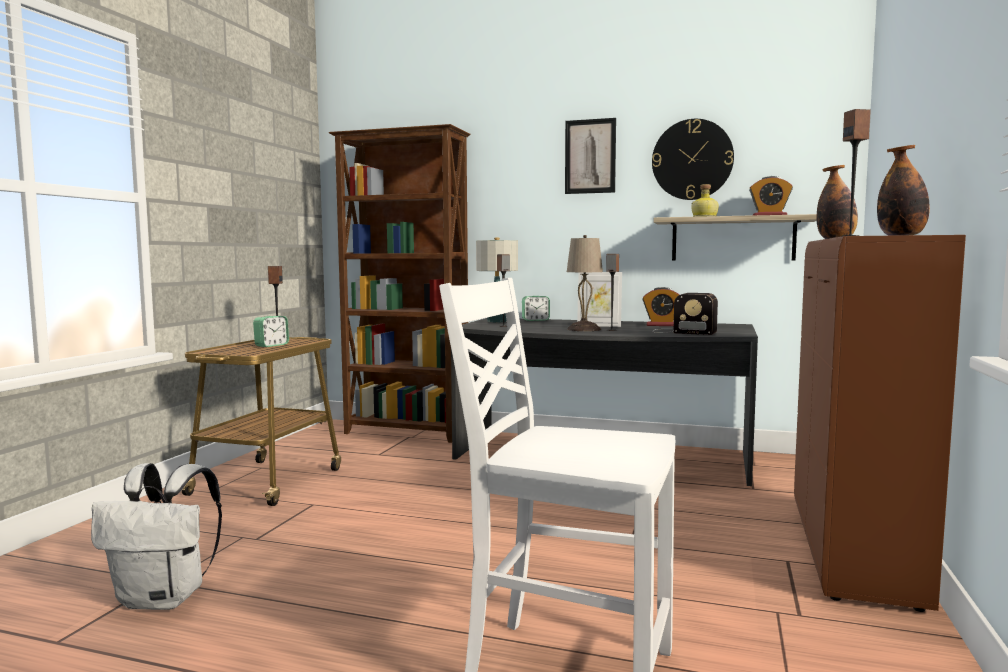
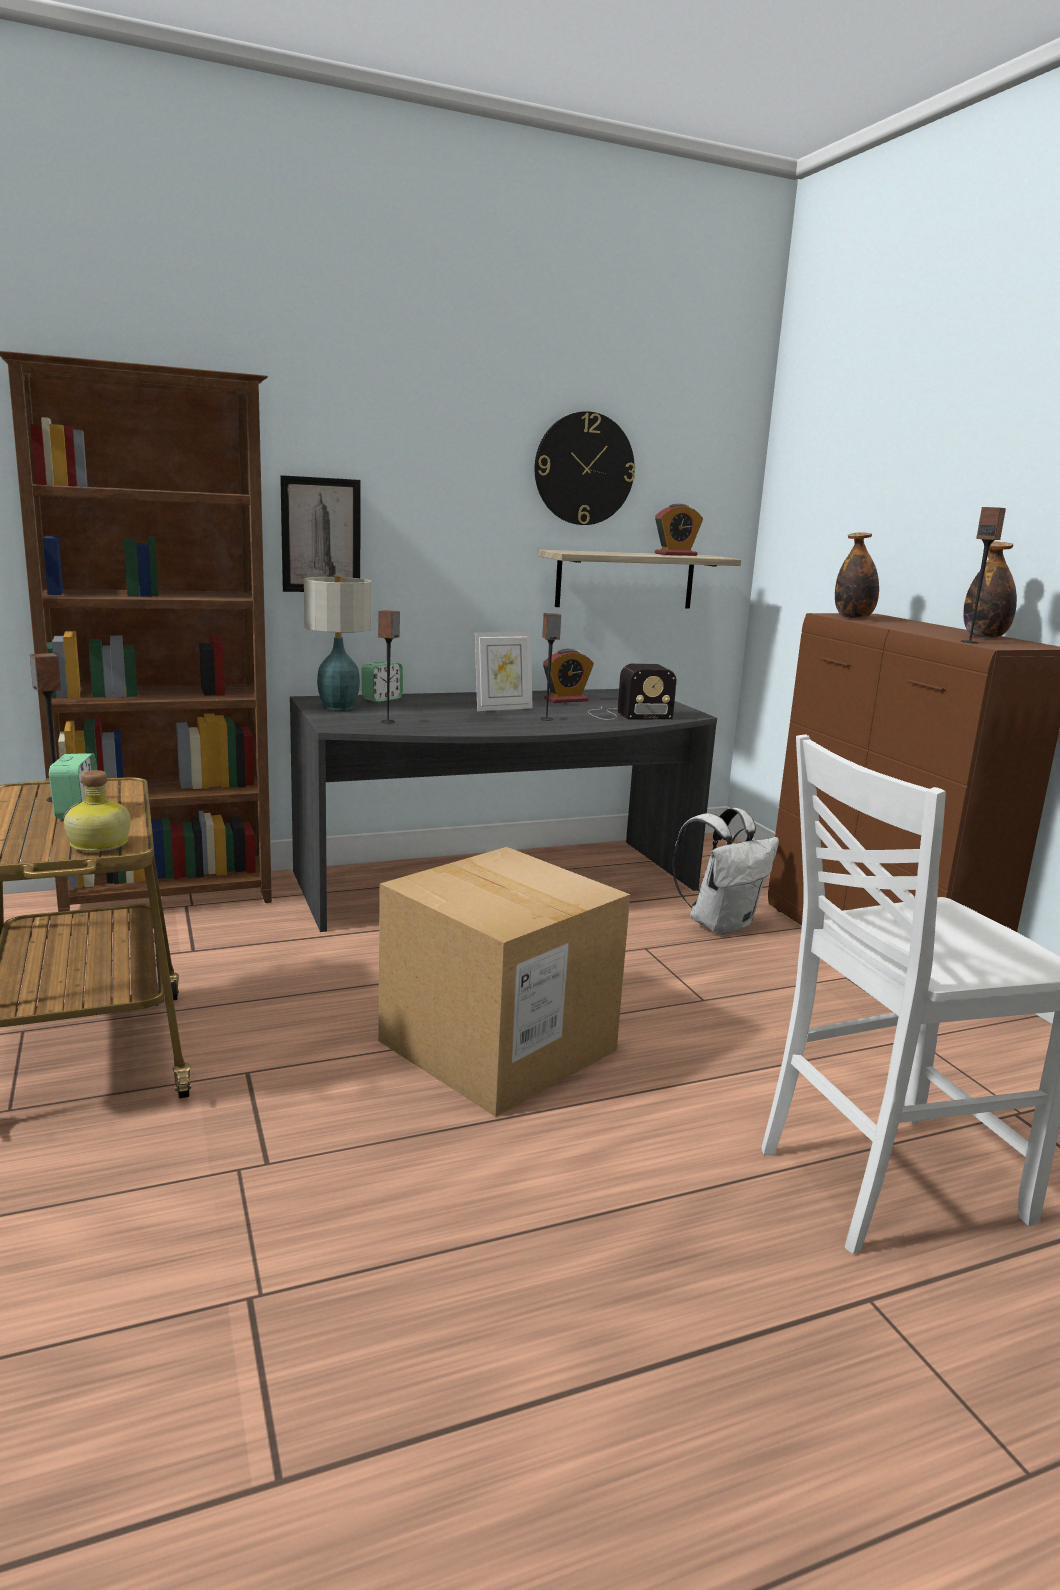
camera: 40 degrees left, 10 degrees up
(165, 598) = (313, 1321): white backpack -> white backpack (720, 924)
(450, 527) = (497, 1045): none -> cardboard box
(584, 329) = (509, 719): beige table lamp -> none
(590, 156) = (450, 448): picture -> picture (321, 535)
(704, 217) = (609, 553): bottle -> bottle (99, 844)

